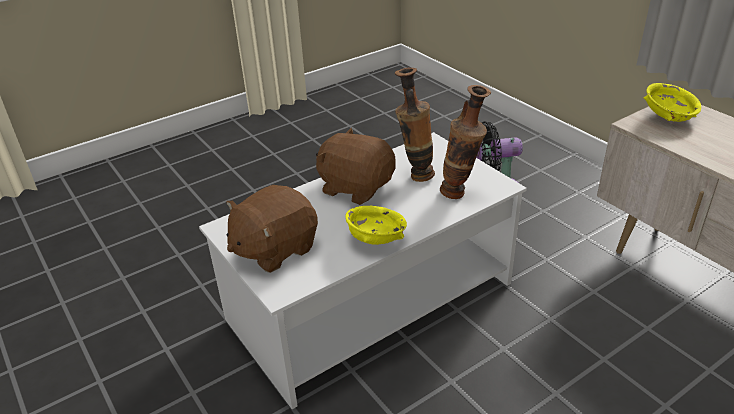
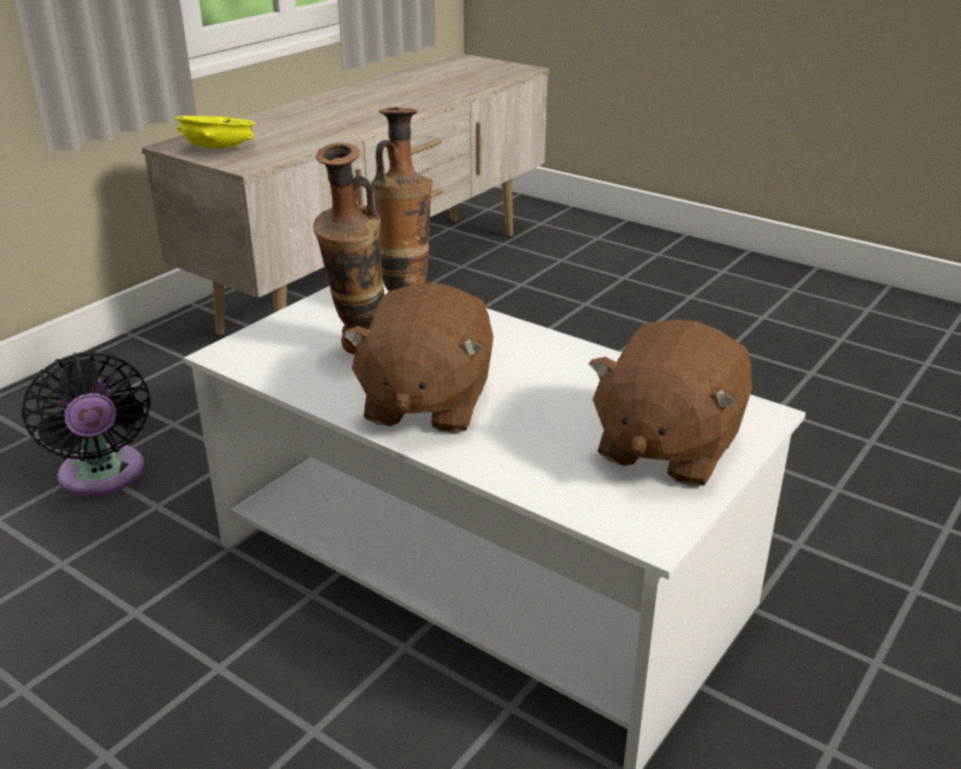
camera: 110 degrees left, 5 degrees down
(274, 249) = (666, 447): brown plush toy -> brown plush toy turned 90 degrees clockwise
(375, 239) = (568, 359): yellow bowl -> none

